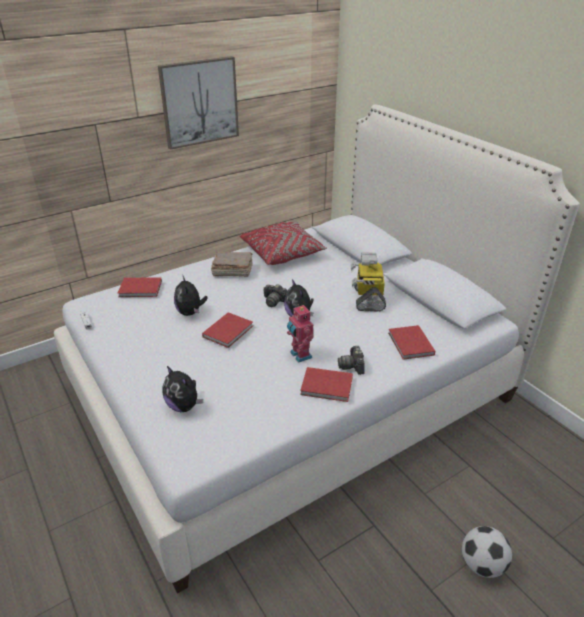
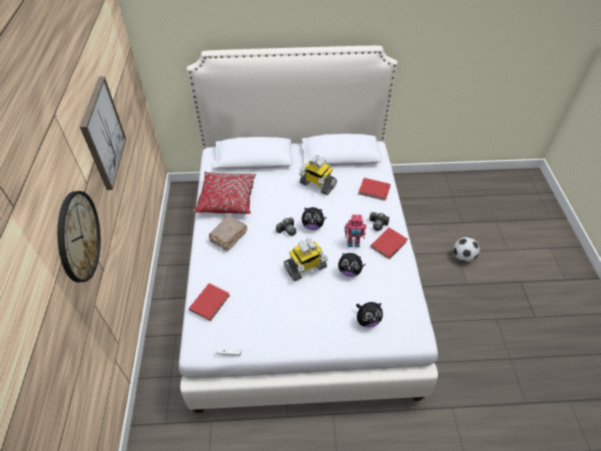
camera: 60 degrees left, 15 degrees up
(82, 136) = (78, 236): none -> wall clock
(190, 312) = (268, 281): plush toy -> plush toy (349, 271)
(229, 331) = (305, 268): red book -> toy robot

